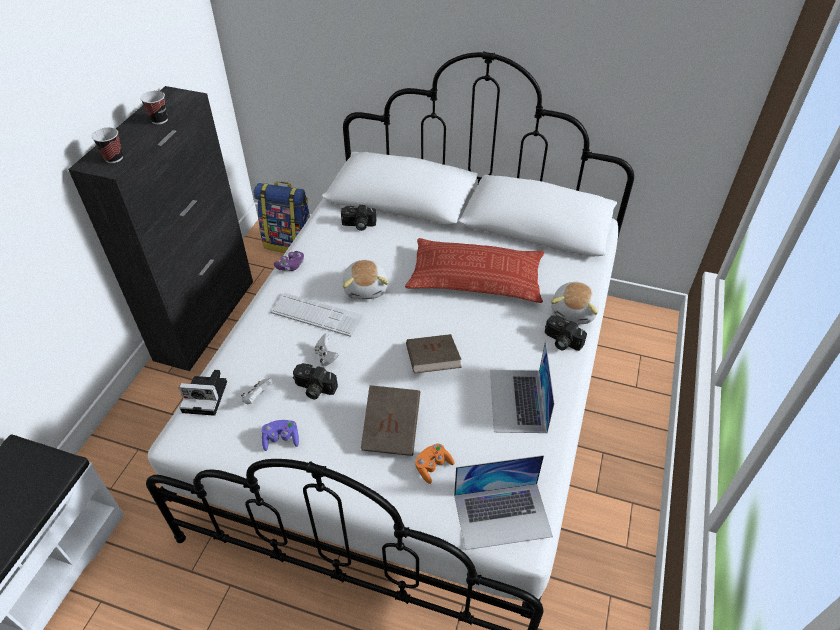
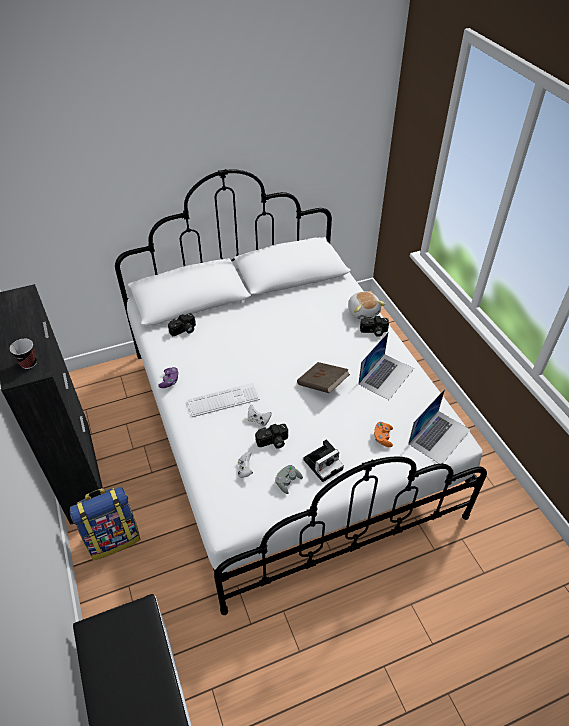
camera: 40 degrees left, 0 degrees up
(159, 120) = (25, 320): cup -> none
(207, 396) = (212, 491): camera -> camera (323, 463)
(281, 439) = (287, 482): purple game controller -> grey game controller
(290, 243) = (87, 382): backpack -> backpack (113, 537)
(366, 288) = (235, 366): plush toy -> none
(391, 430) = (341, 434): brown book -> none
(476, 277) = (292, 323): pillow -> none
(518, 400) = (386, 376): laptop -> laptop turned 105 degrees counterclockwise

